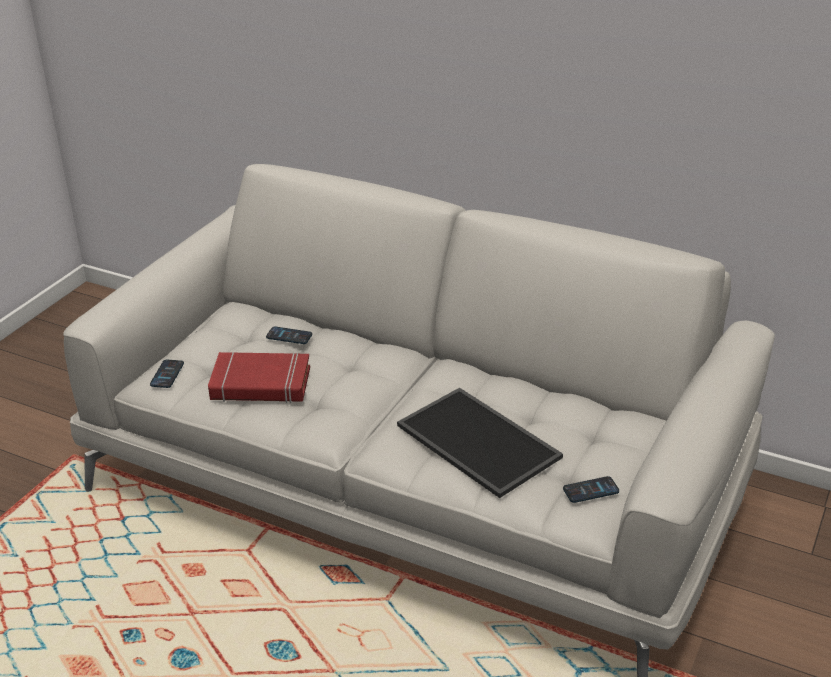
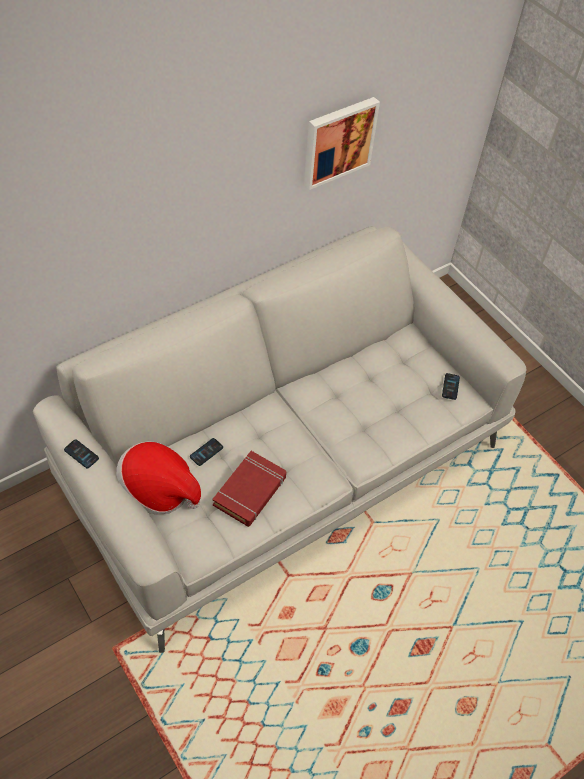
camera: 65 degrees left, 20 degrees up
(167, 374) = (197, 541): phone -> phone (81, 454)
(213, 326) = (158, 490): none -> hat
(481, 441) = (381, 410): tray -> none
(673, 78) = (338, 141): none -> picture

